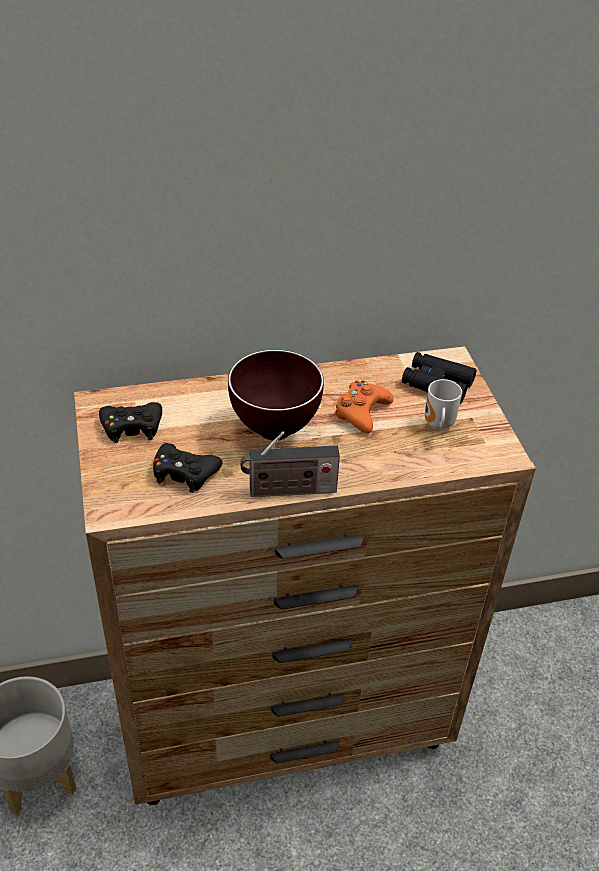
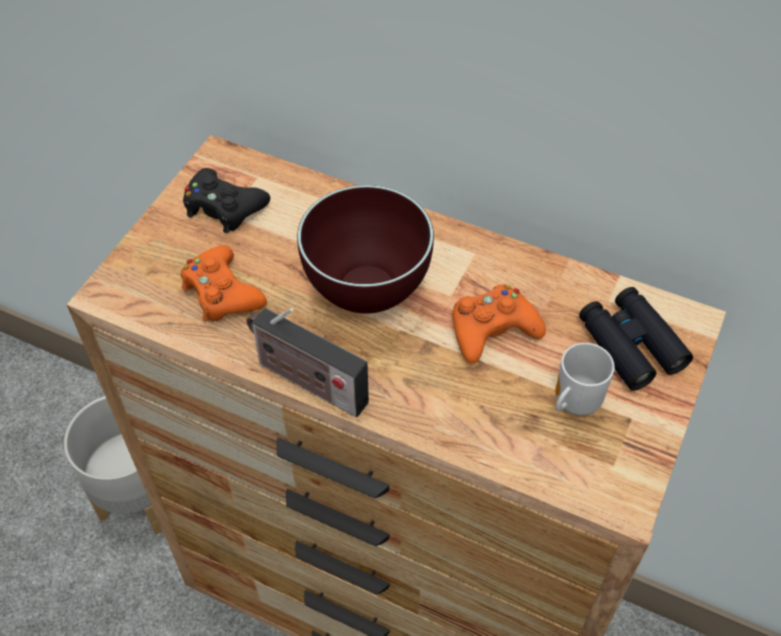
camera: 40 degrees right, 10 degrees up
(184, 473) = (221, 293): black game controller -> orange game controller

